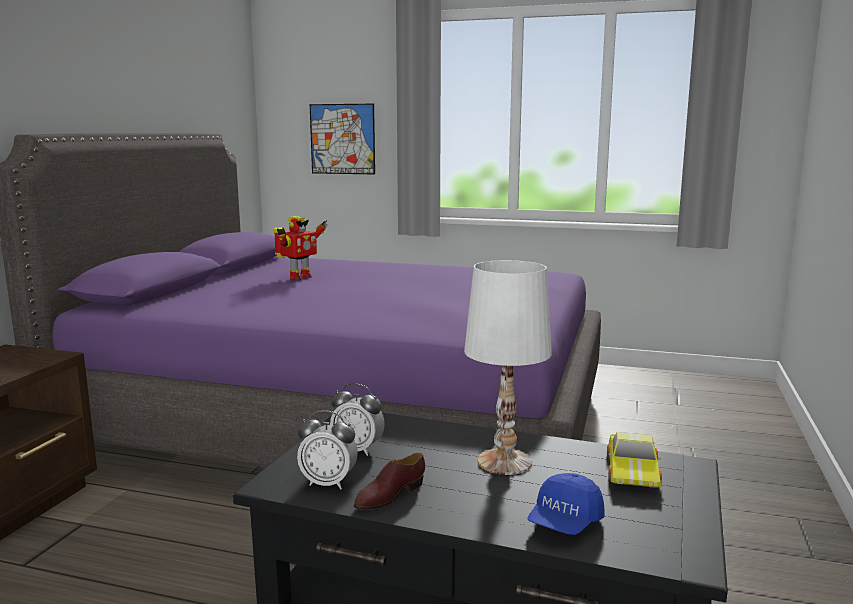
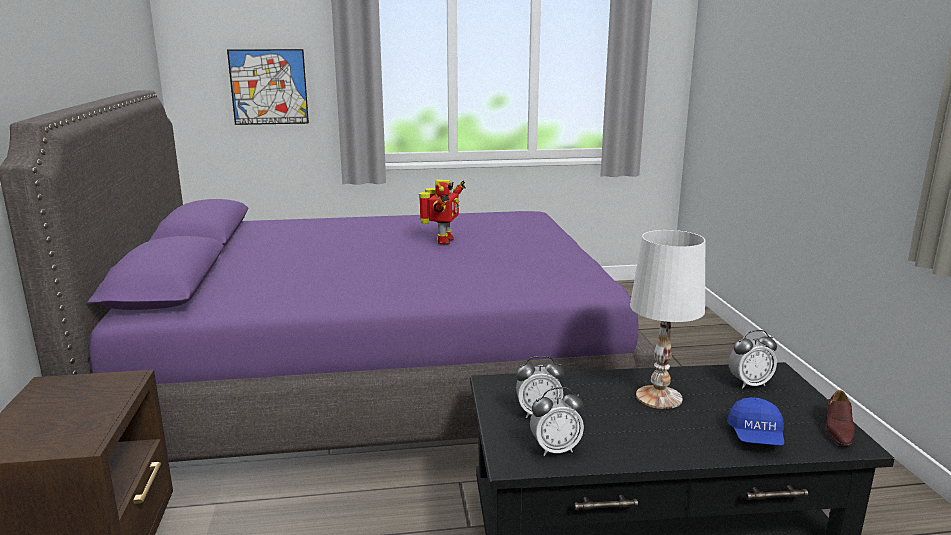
camera: 25 degrees left, 5 degrees up
(298, 277) = (303, 246): toy robot -> toy robot (443, 241)
(389, 495) = (615, 448): brown shoe -> brown shoe (837, 430)
(634, 471) = (749, 384): toy car -> alarm clock

